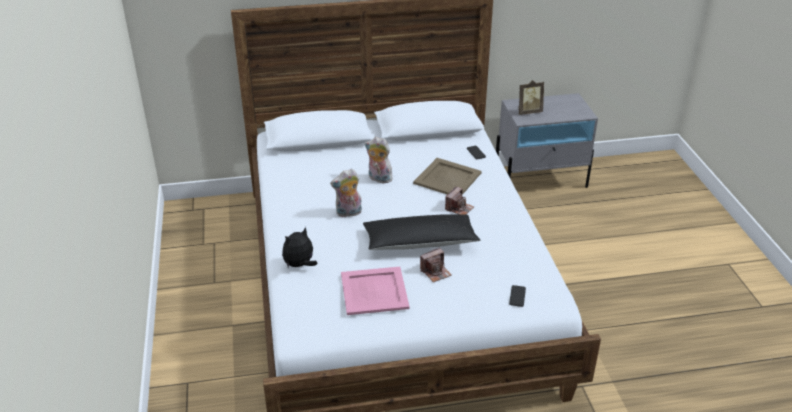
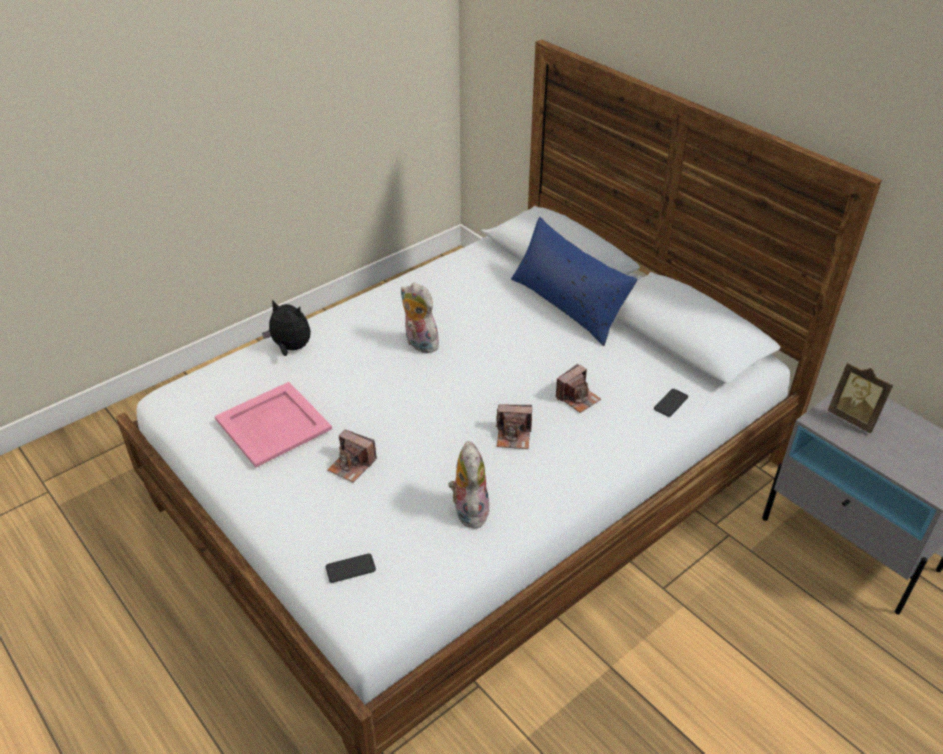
camera: 60 degrees right, 5 degrees up
(365, 151) = (568, 305): none -> blue pillow
(378, 179) = (516, 339): plush toy -> plush toy (468, 510)
(420, 242) = (407, 427): black pillow -> none
(447, 178) = (577, 398): beige tray -> camera

